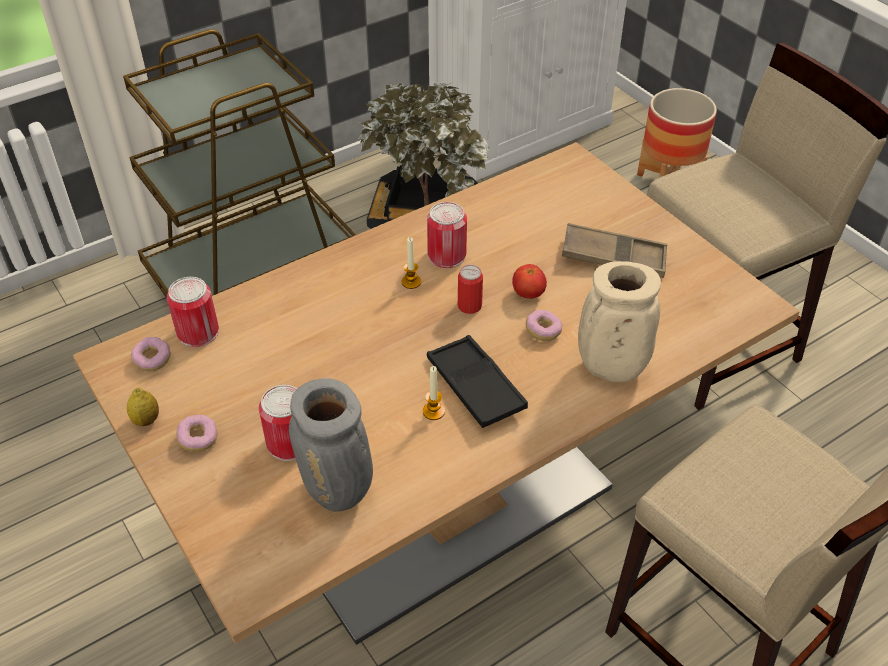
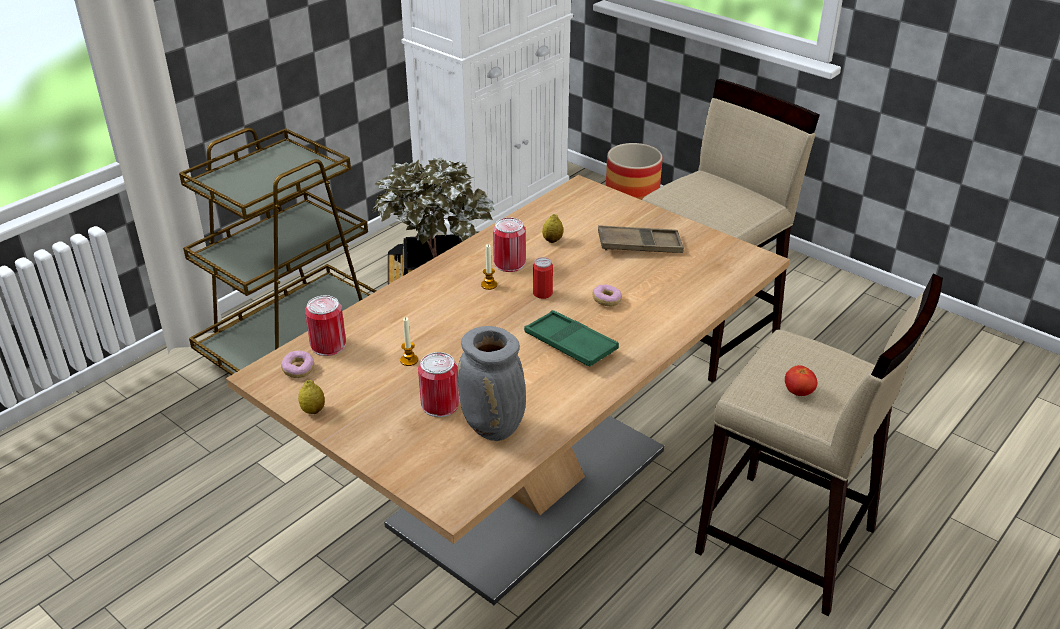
camera: 15 degrees left, 10 degrees down
(198, 439) = (363, 415): donut -> none
(433, 411) = (545, 365): candle -> candle (409, 360)
(475, 386) = (570, 344): black tray -> green tray
(510, 231) = (552, 240): none -> lemon
(528, 294) = (584, 279): tomato -> tomato (798, 392)
(609, 369) = (667, 316): beige vase -> none

